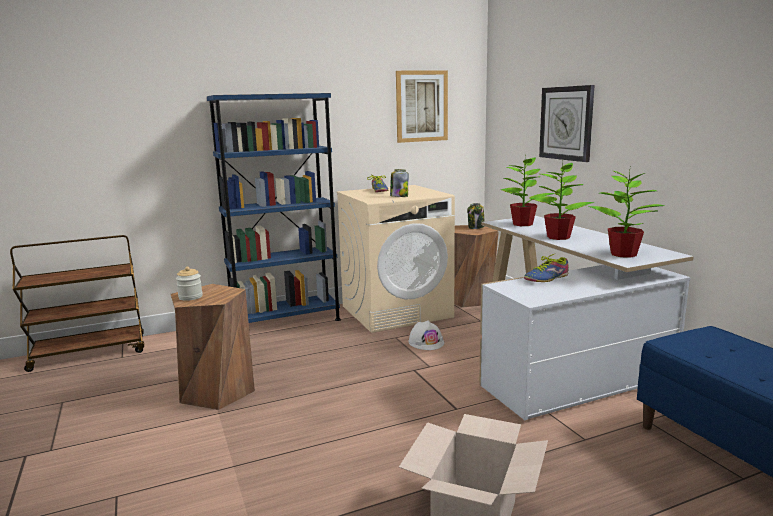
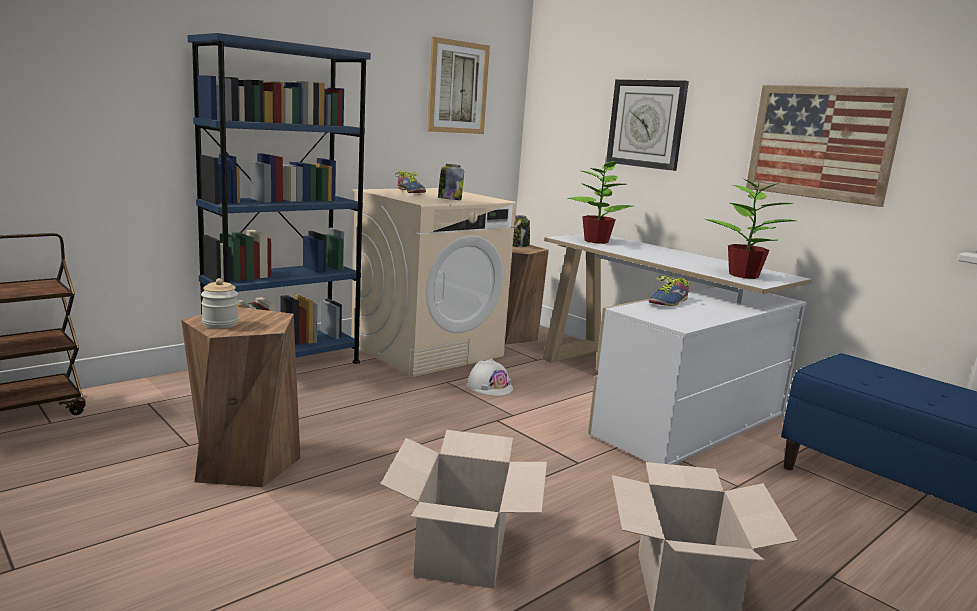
camera: 20 degrees left, 0 degrees up
(319, 470) = (460, 552): none -> cardboard box
(558, 237) = (654, 256): potted plant -> none
(697, 132) = (821, 142): none -> picture

